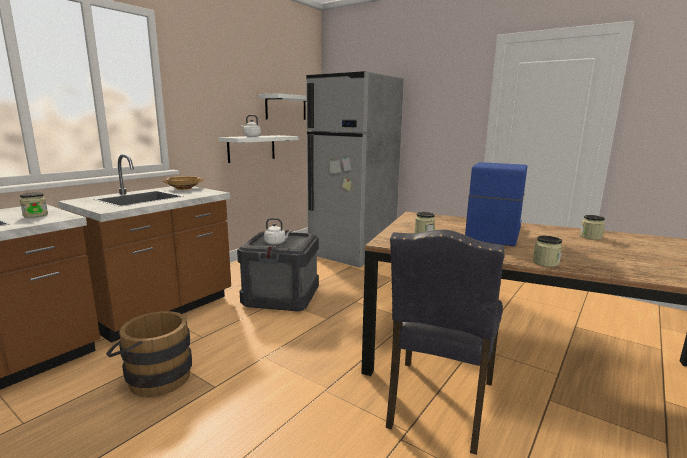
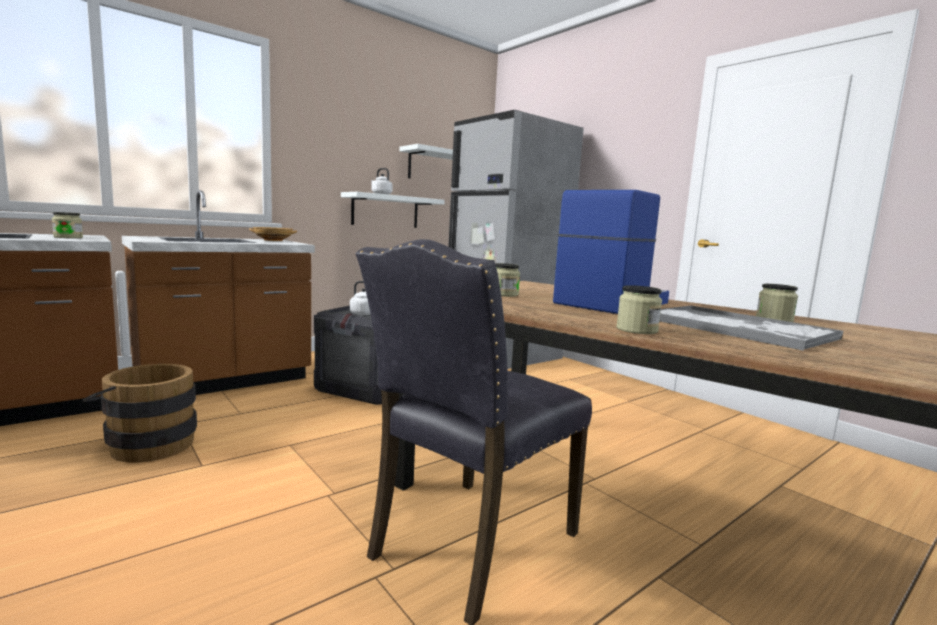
camera: 15 degrees right, 5 degrees down
(587, 251) = (738, 328): none -> tray

